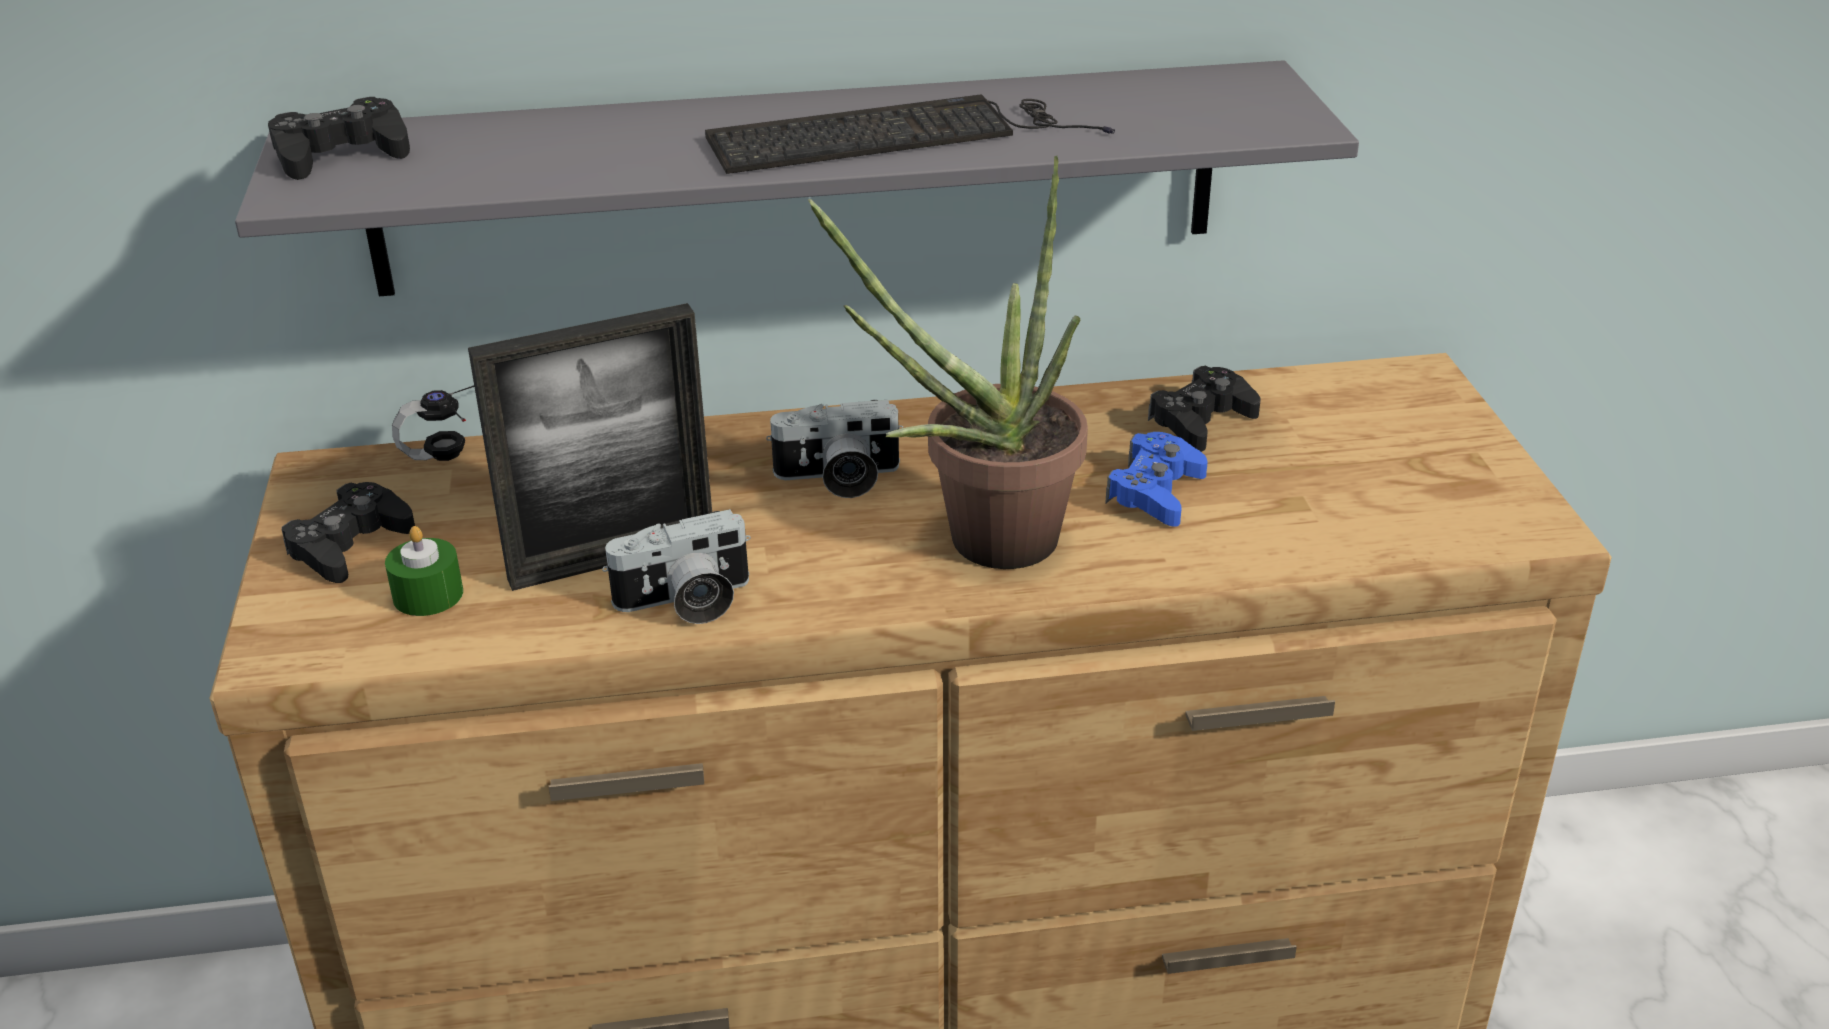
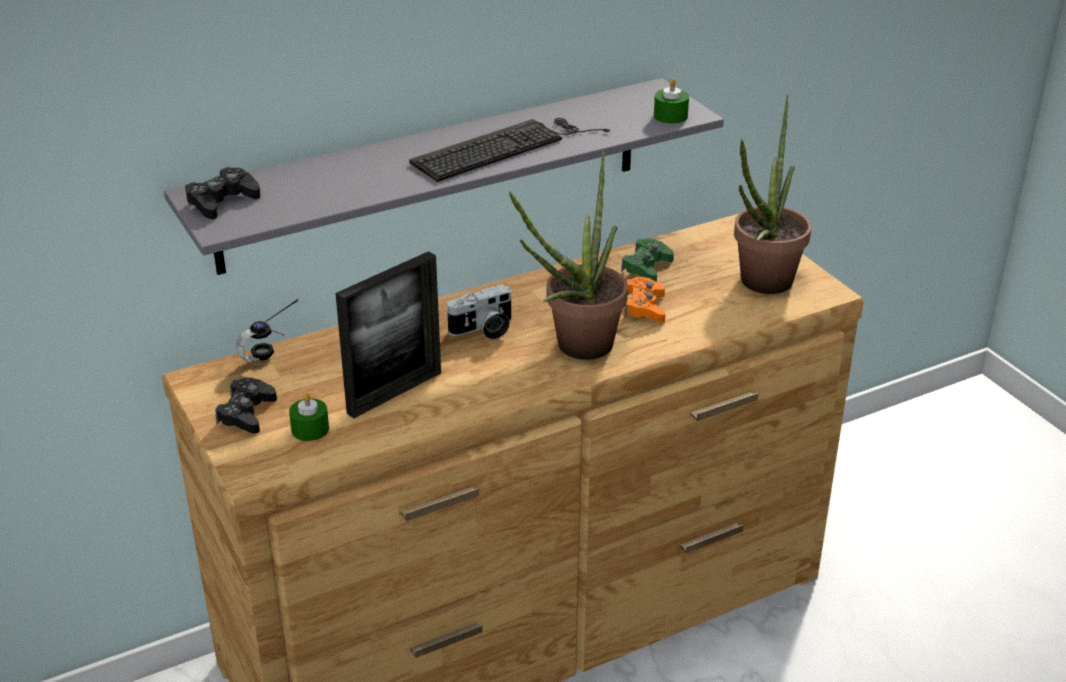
camera: 20 degrees left, 0 degrees up
(686, 602) = (447, 406): camera -> none
(1155, 492) = (644, 307): blue game controller -> orange game controller
(1201, 420) = (646, 267): black game controller -> green game controller
(1254, 123) = (670, 116): none -> green candle
(1406, 492) = (761, 286): none -> potted plant

